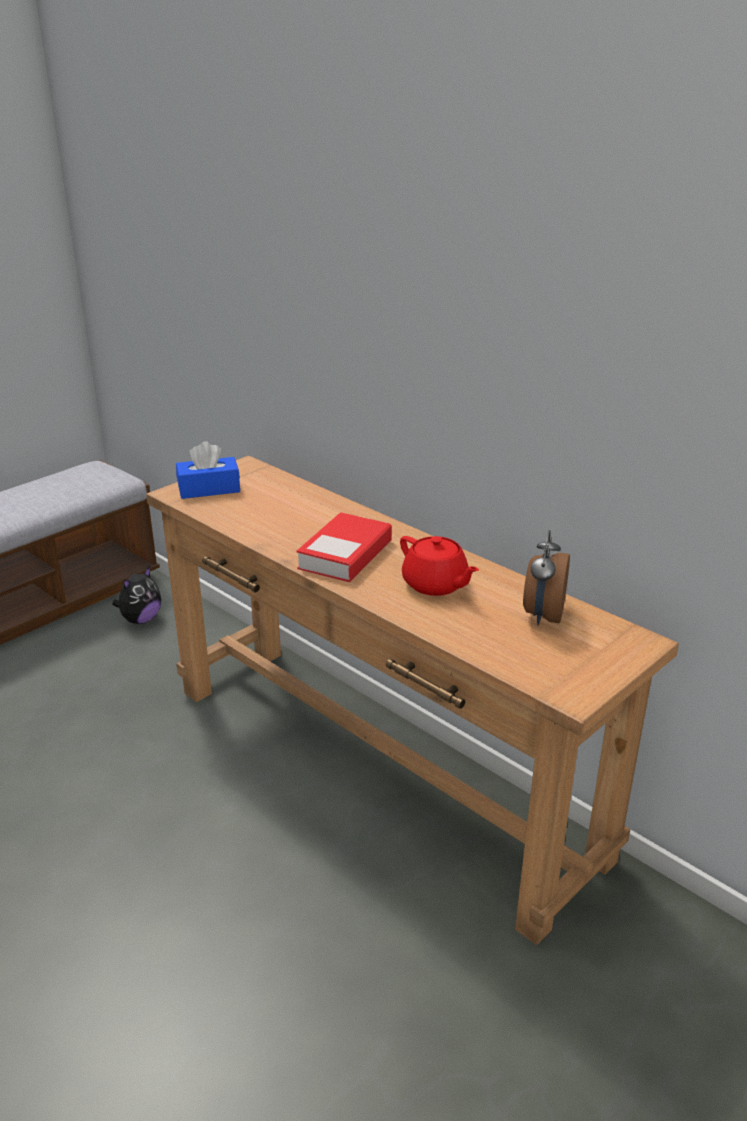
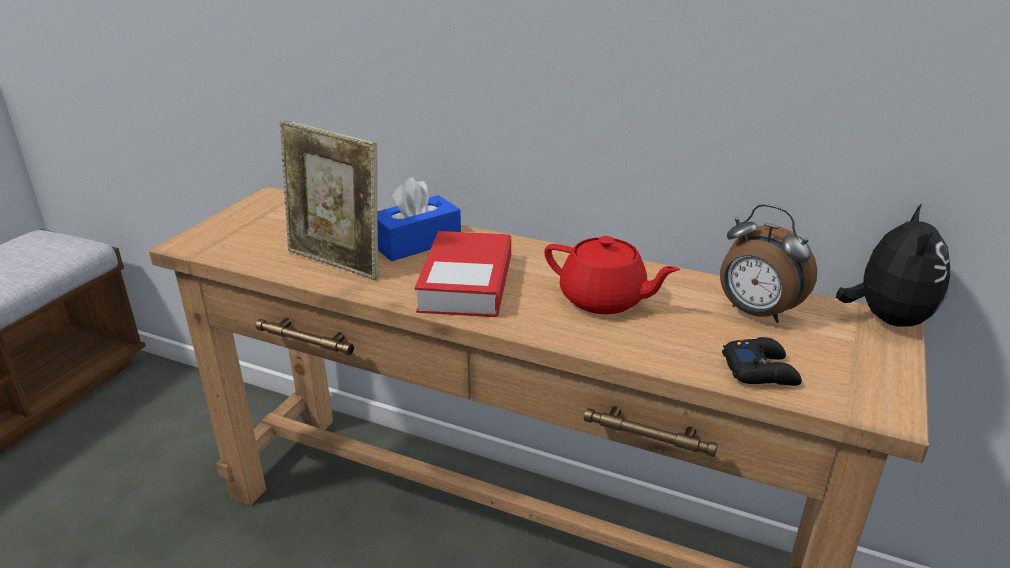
camera: 20 degrees left, 0 degrees up
(141, 619) = (139, 414): plush toy -> plush toy (886, 319)
(209, 489) = (236, 232): blue tissue box -> blue tissue box (416, 243)
(264, 524) = (336, 263): none -> picture frame
(507, 653) = (760, 370): none -> black game controller
(542, 615) = (756, 313): alarm clock -> alarm clock turned 45 degrees counterclockwise

